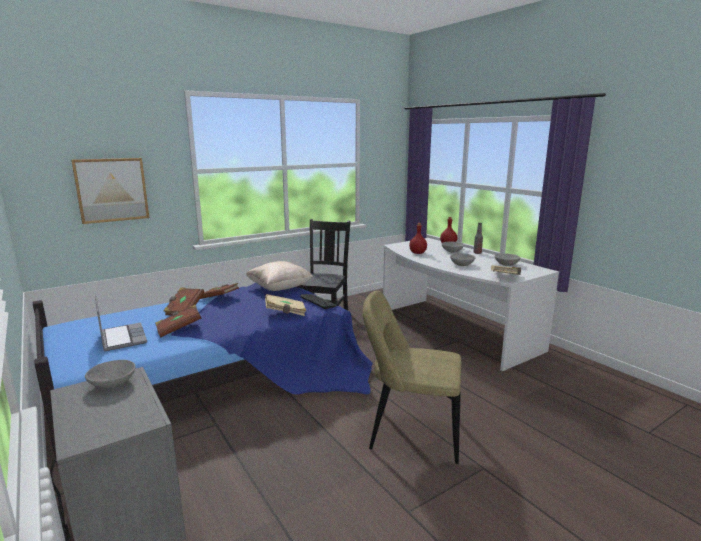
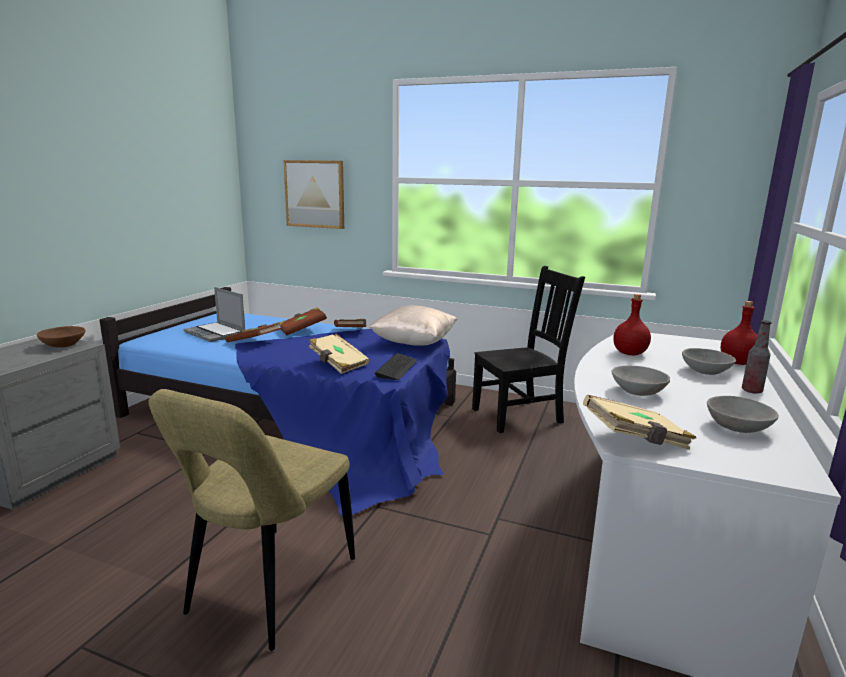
camera: 55 degrees right, 0 degrees up
(113, 384) = (64, 345): grey bowl -> brown bowl
(122, 338) = (216, 333): laptop -> laptop turned 105 degrees clockwise
(410, 435) = (268, 589): beige chair -> beige chair turned 135 degrees counterclockwise

